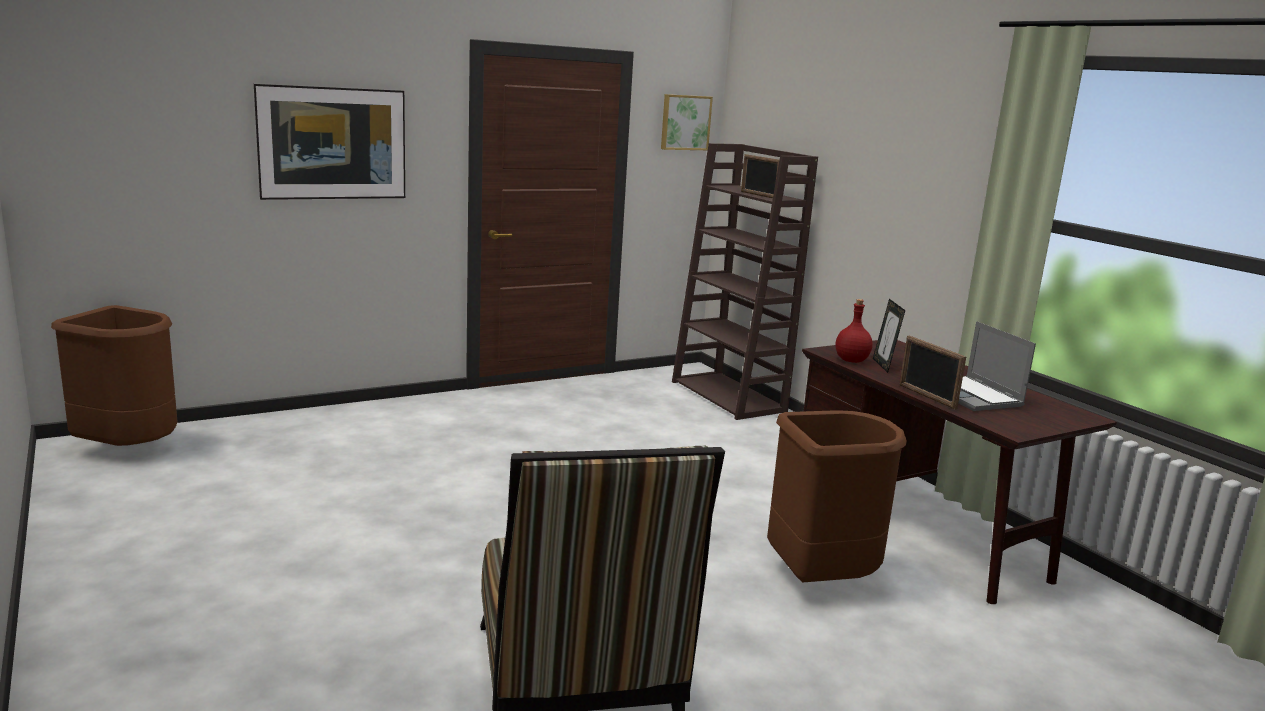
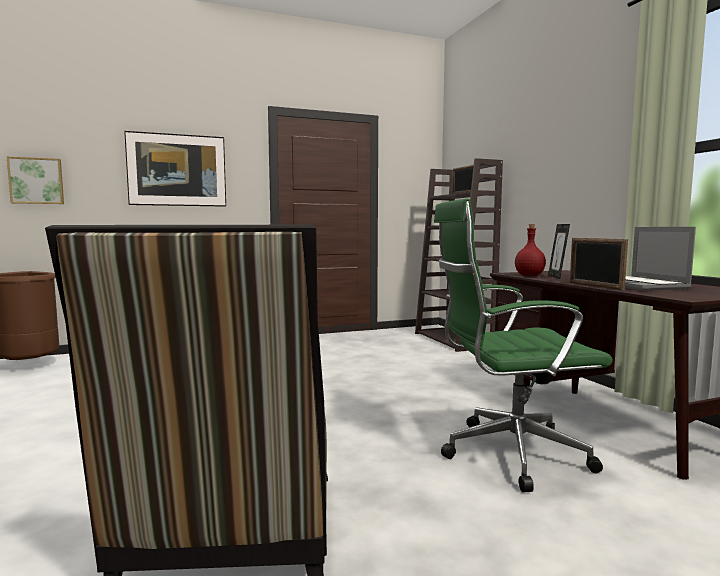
camera: 10 degrees right, 10 degrees down
(685, 122) = (416, 162): picture -> picture (36, 181)
(821, 579) = (507, 454): brown trash can -> green office chair

